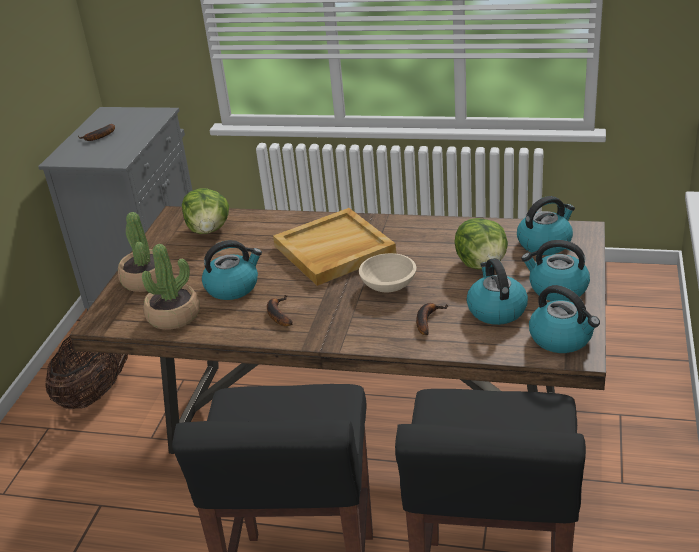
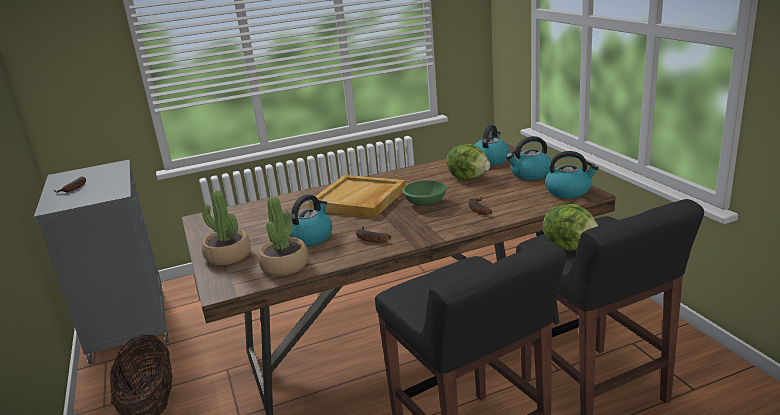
camera: 35 degrees left, 10 degrees down
(209, 230) = (242, 217): lettuce -> lettuce (570, 246)
(388, 285) = (424, 203): beige bowl -> green bowl
(496, 310) = (511, 192): kettle -> none

